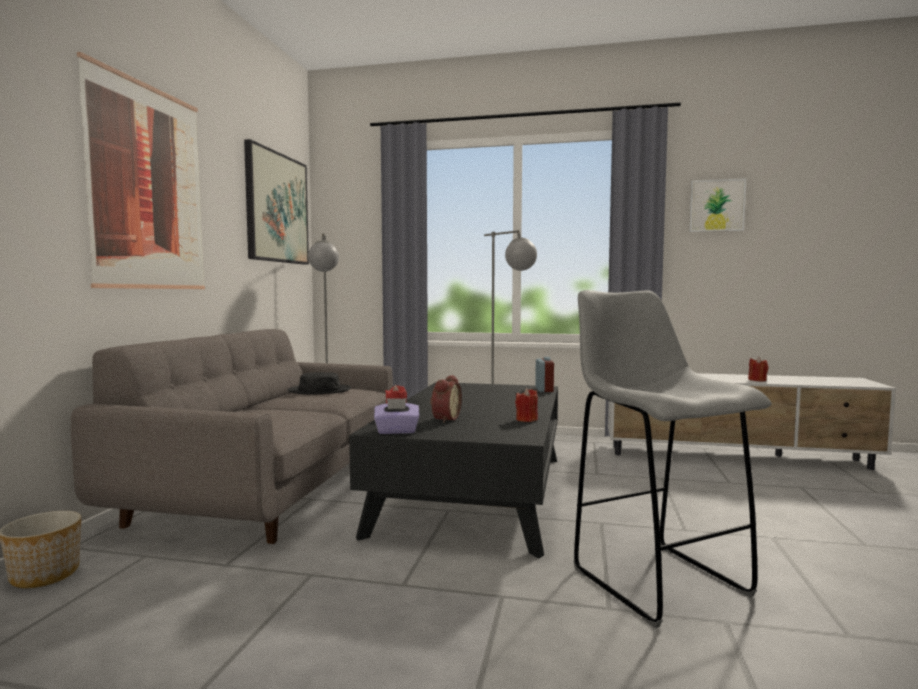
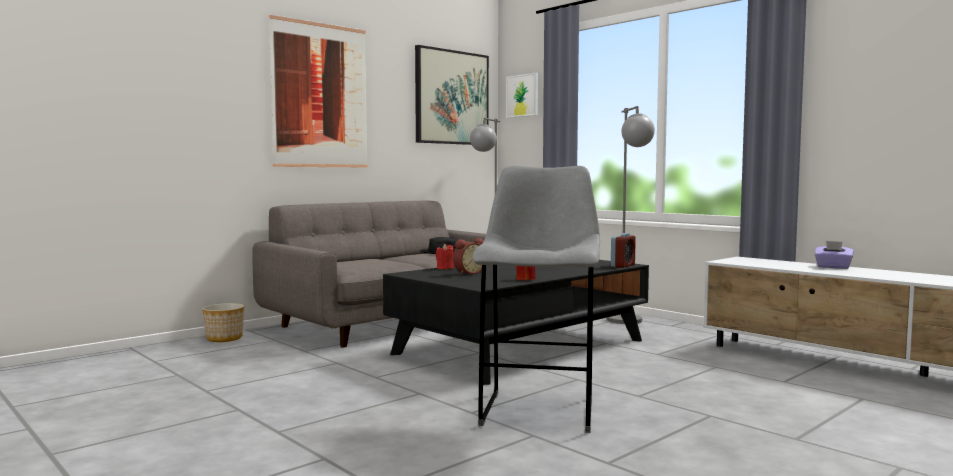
camera: 35 degrees right, 0 degrees up
(396, 431) = (414, 275): purple tissue box -> purple tissue box (833, 267)
(716, 205) = (877, 61): picture -> picture (522, 95)
(757, 380) = (877, 275): red candle -> none

